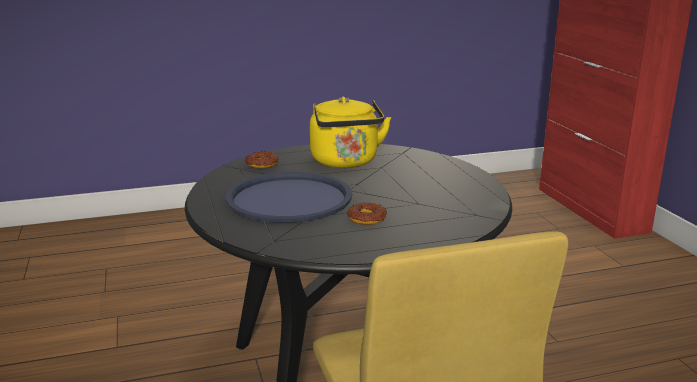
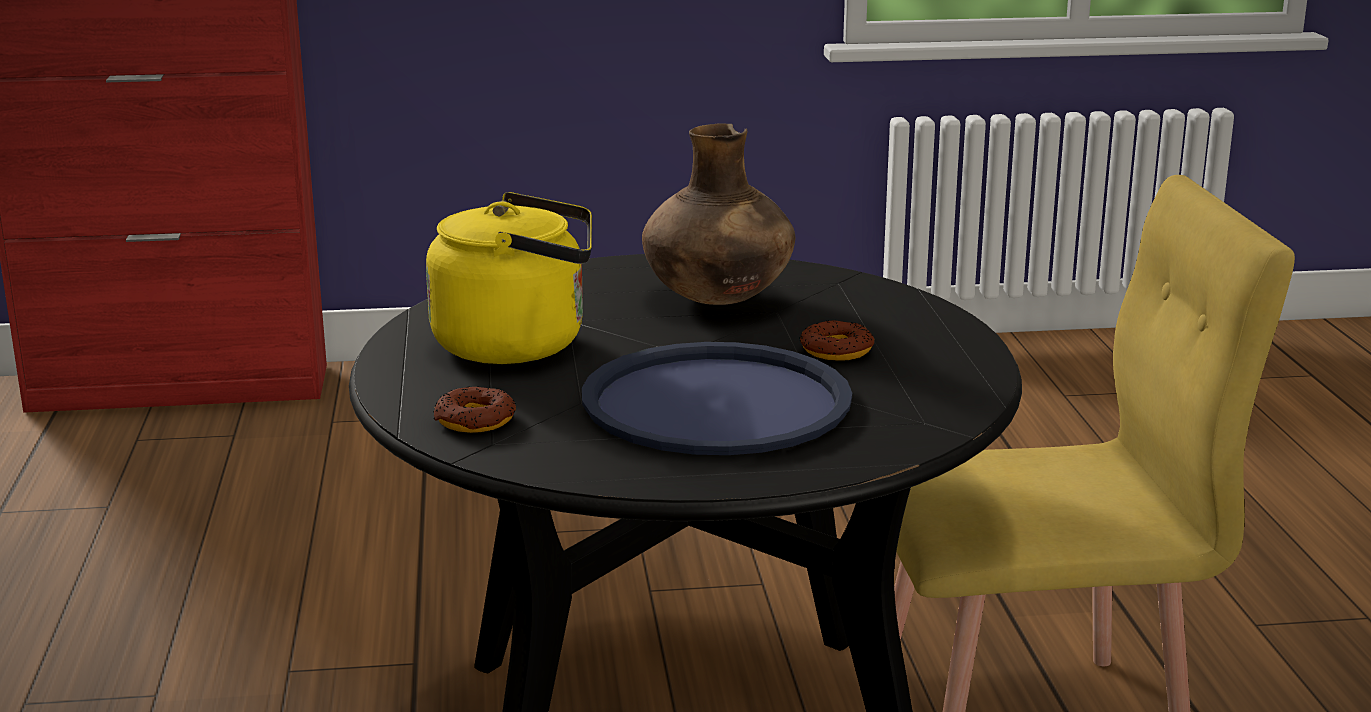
camera: 80 degrees left, 0 degrees up
(426, 191) = (718, 300): none -> brown vase

